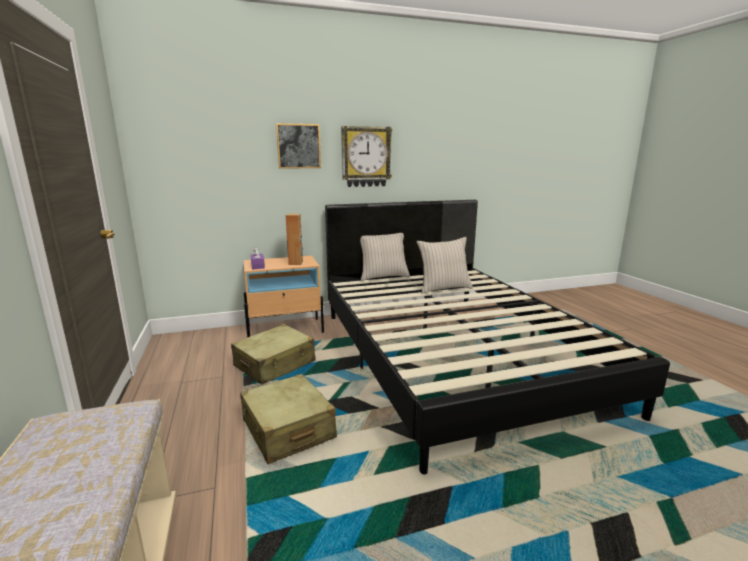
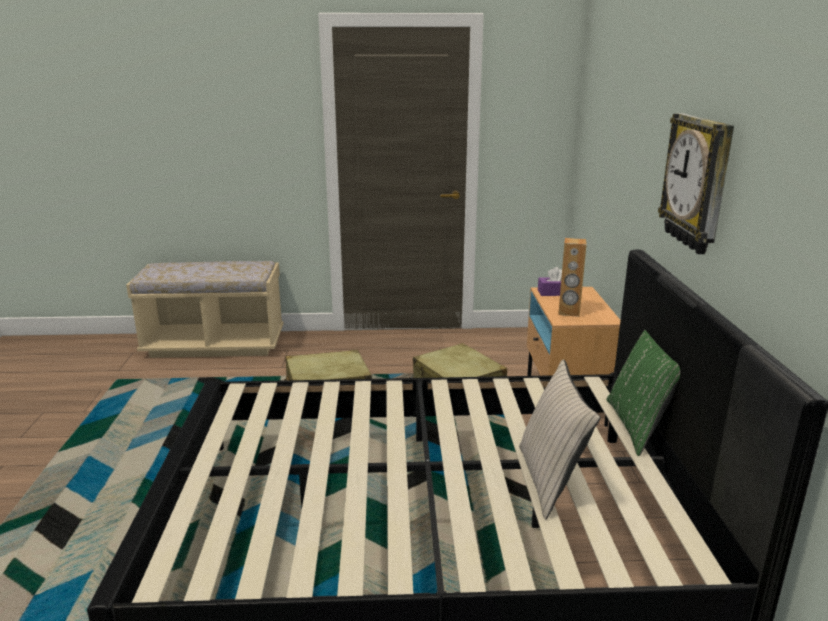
camera: 105 degrees right, 5 degrees up
(298, 146) = (648, 141): picture -> none
(383, 277) = (638, 426): beige pillow -> green pillow

